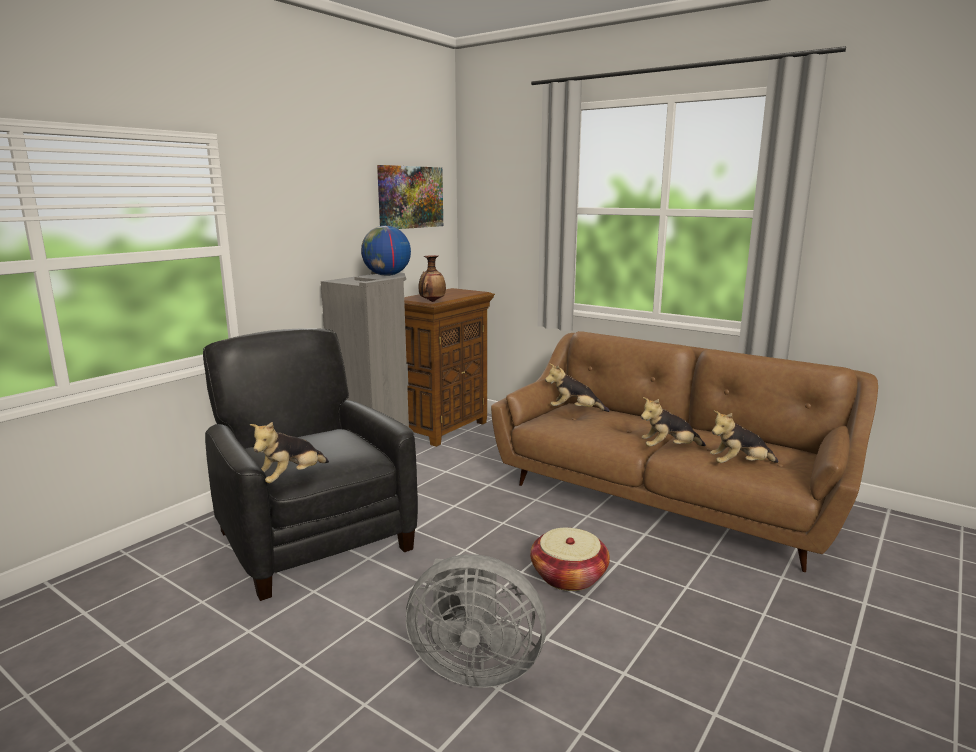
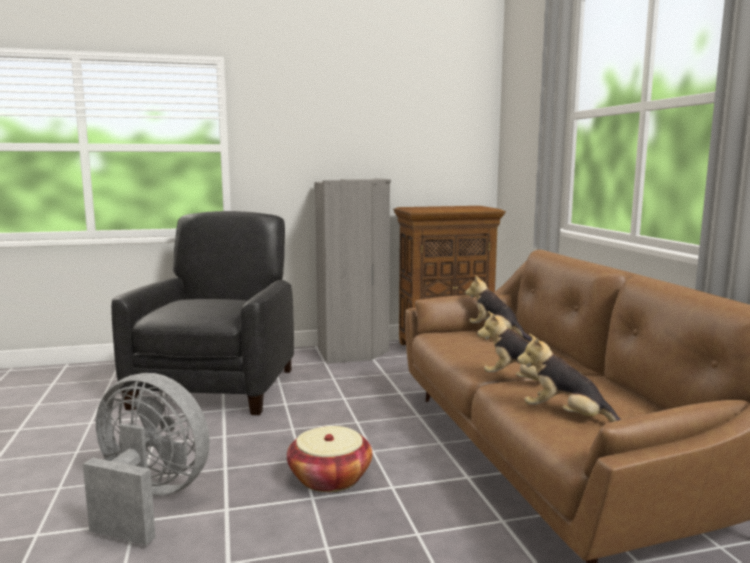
camera: 40 degrees right, 5 degrees down
(291, 478) = (153, 315): plush toy -> none
(387, 275) = (366, 179): globe -> none
(410, 197) = (432, 112): picture -> none
(432, 301) = (418, 209): vase -> none
(474, 667) = (148, 501): grey fan -> grey fan turned 150 degrees clockwise

